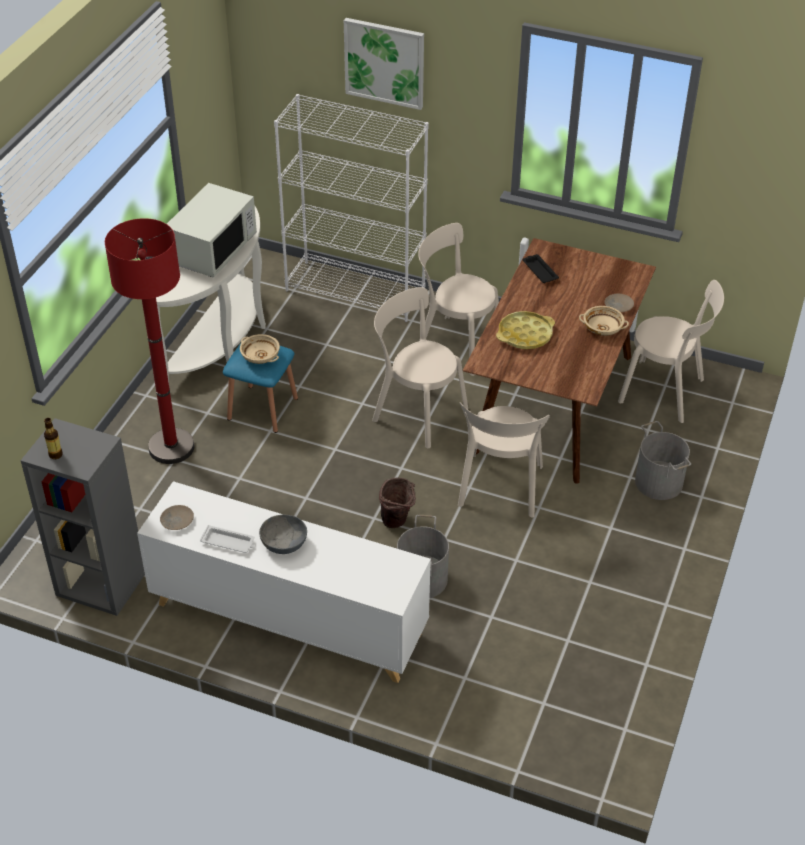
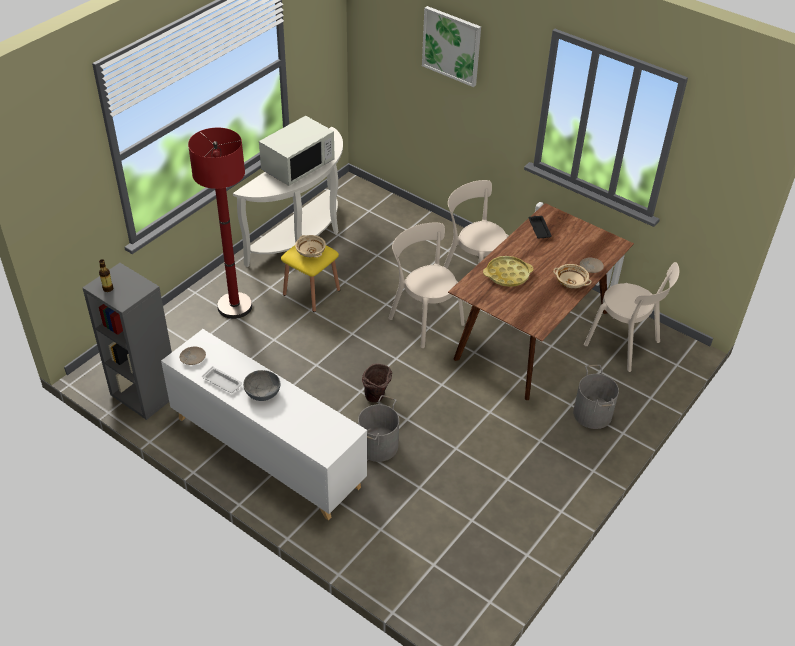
camera: 15 degrees right, 0 degrees up
(262, 408) = (311, 292): blue stool -> yellow stool
(356, 291) = (414, 220): white bookcase -> none
(500, 489) = (464, 391): beige chair -> none

